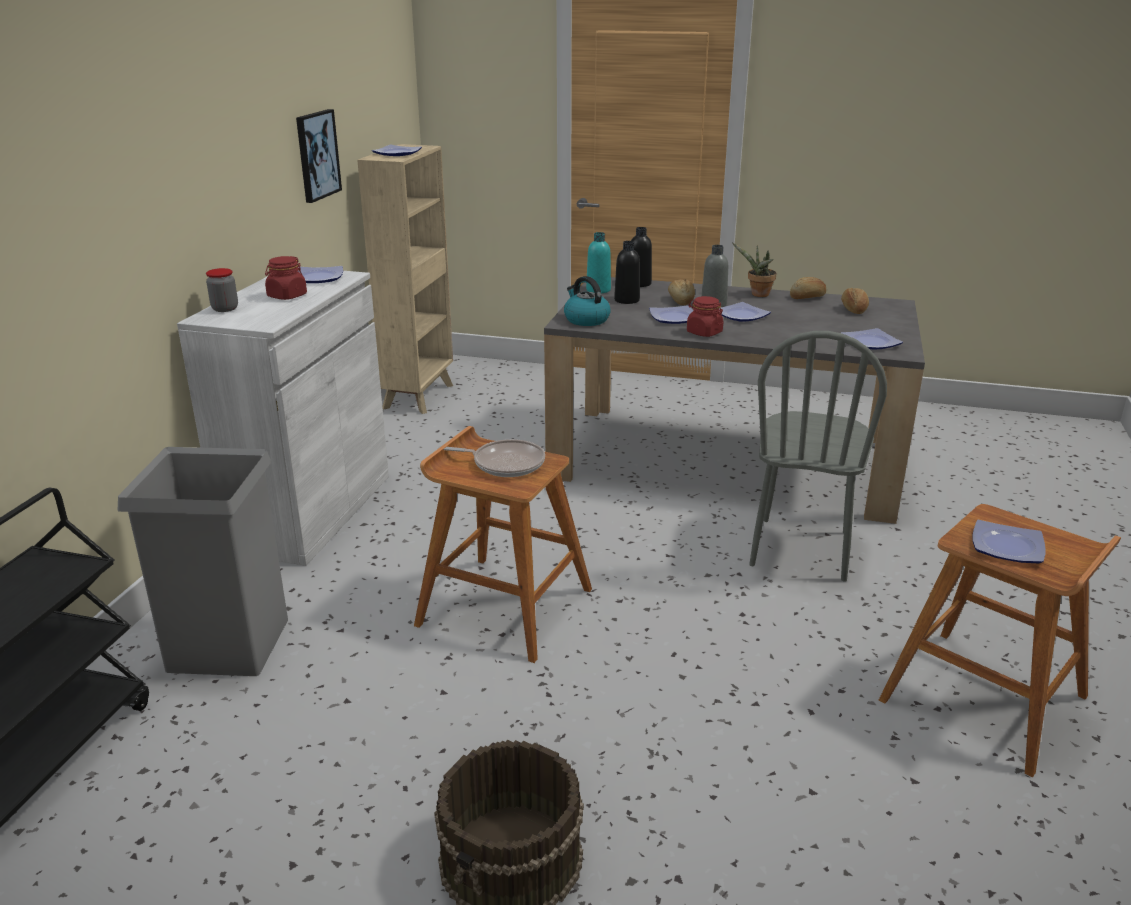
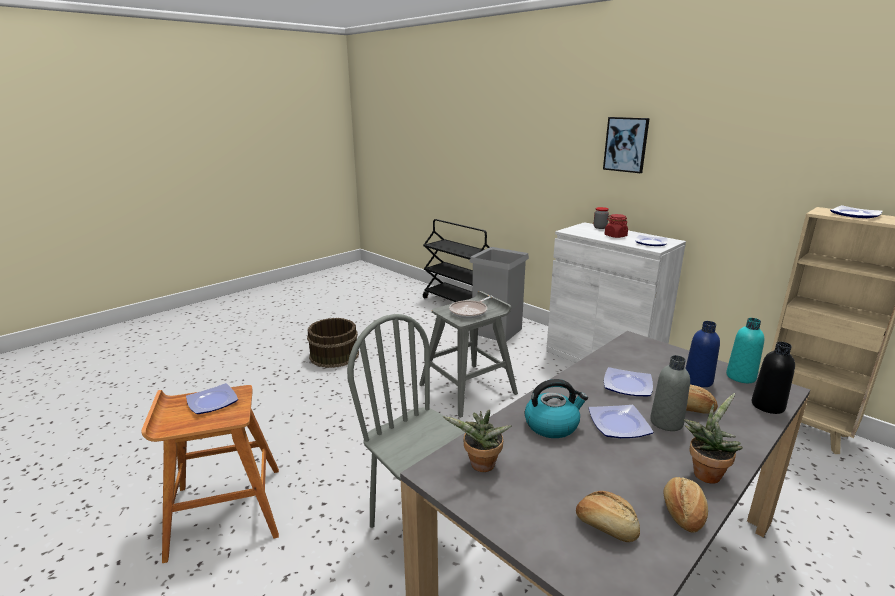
camera: 120 degrees right, 5 degrees down
(317, 155) = (764, 188): picture -> picture (626, 144)
(503, 606) = (468, 389): brown stool -> grey stool
(586, 320) = (640, 348): kettle -> kettle (552, 425)
(627, 300) = (698, 380): black bottle -> blue bottle
(704, 332) = (576, 385): red jar -> none
(869, 342) = (480, 466): plate -> potted plant

